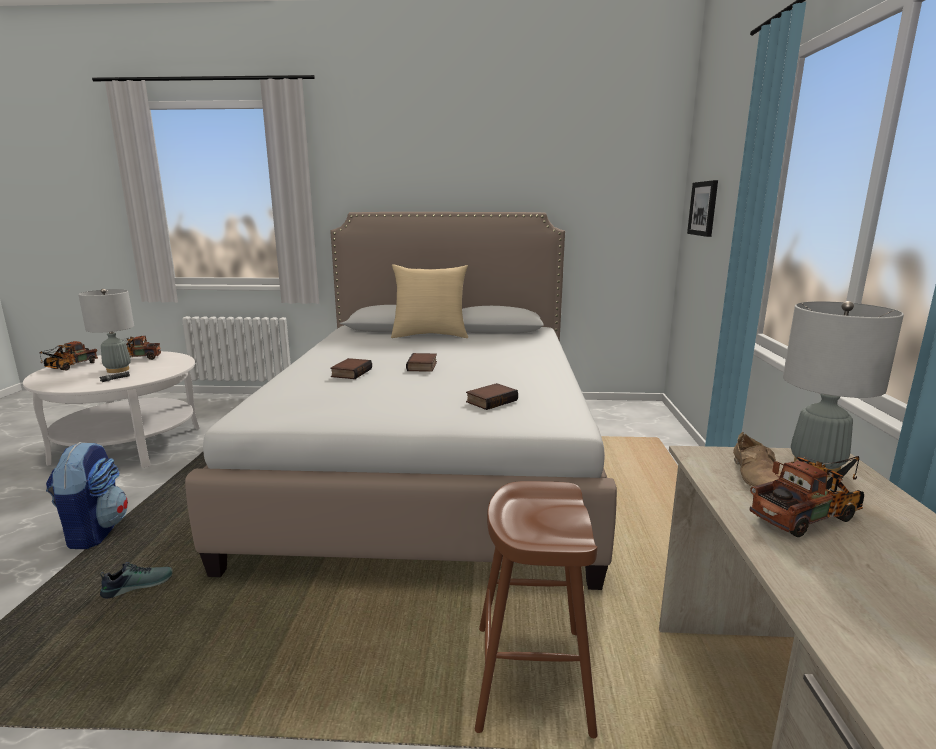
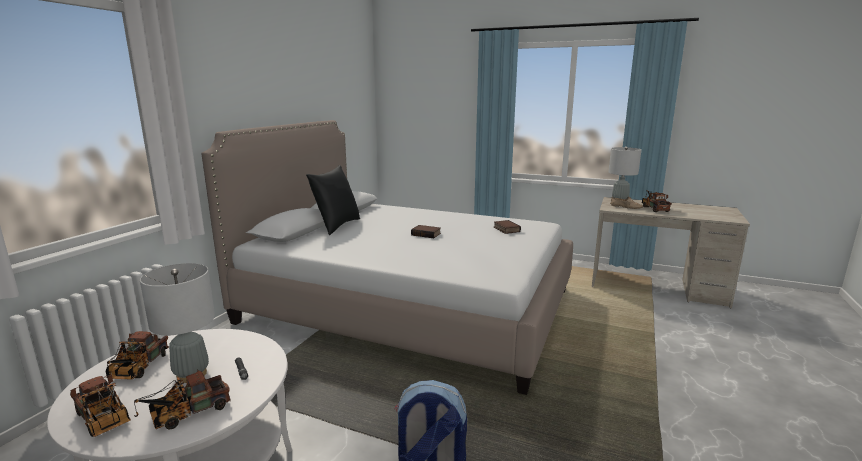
camera: 70 degrees left, 0 degrees up
(62, 379) = (186, 414): none -> toy truck
(138, 585) = (527, 427): shoe -> none
(350, 372) = (427, 249): book -> none
(430, 335) = (336, 226): beige pillow -> black pillow
(531, 678) = (617, 314): brown stool -> none
(703, 208) = (412, 113): picture -> none

